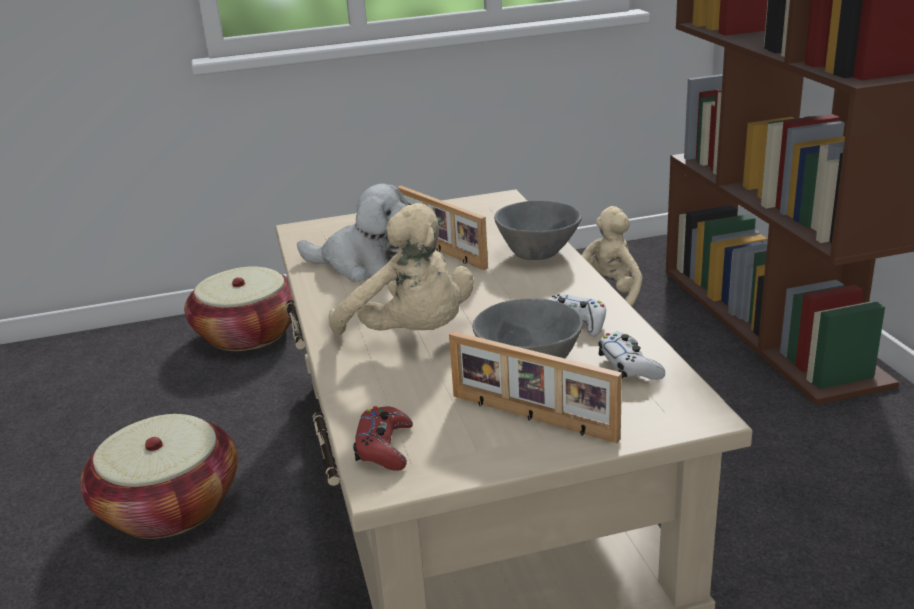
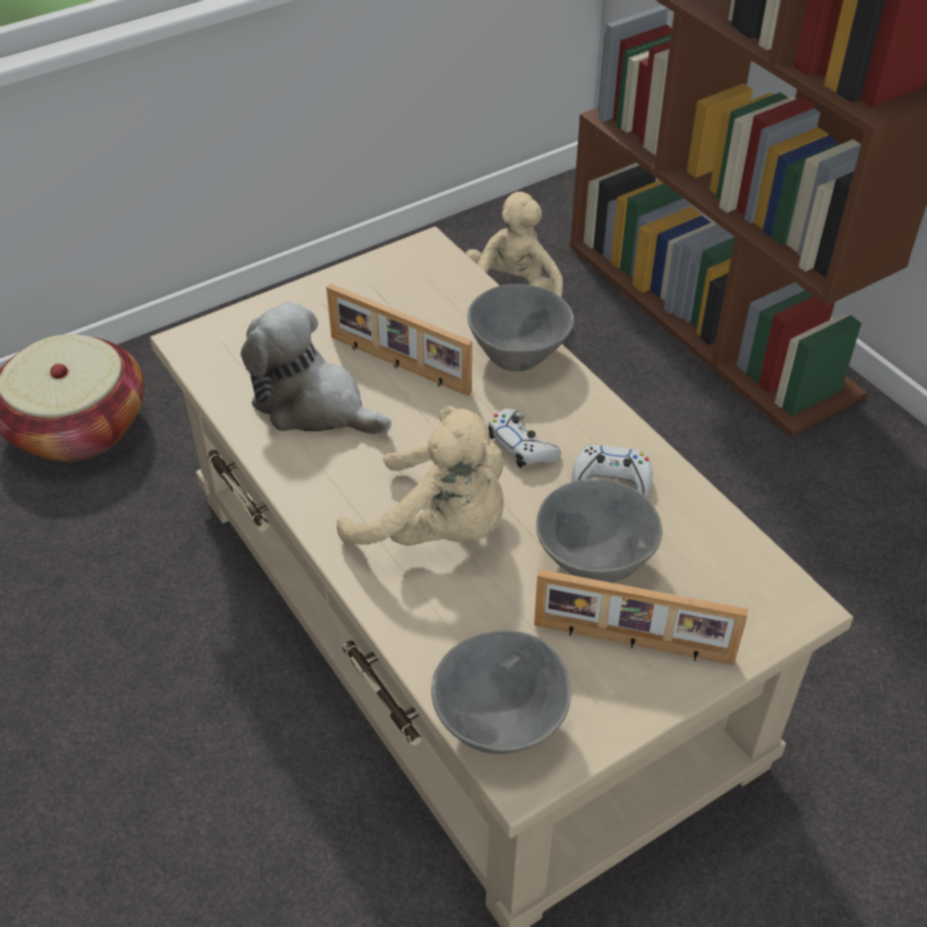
camera: 20 degrees left, 20 degrees up
(170, 506) = (118, 726): basket -> none
(364, 264) = (314, 405): plush toy -> plush toy turned 150 degrees counterclockwise
(384, 447) = (497, 721): red game controller -> grey bowl
(629, 366) = (699, 541): white game controller -> white game controller (521, 446)

